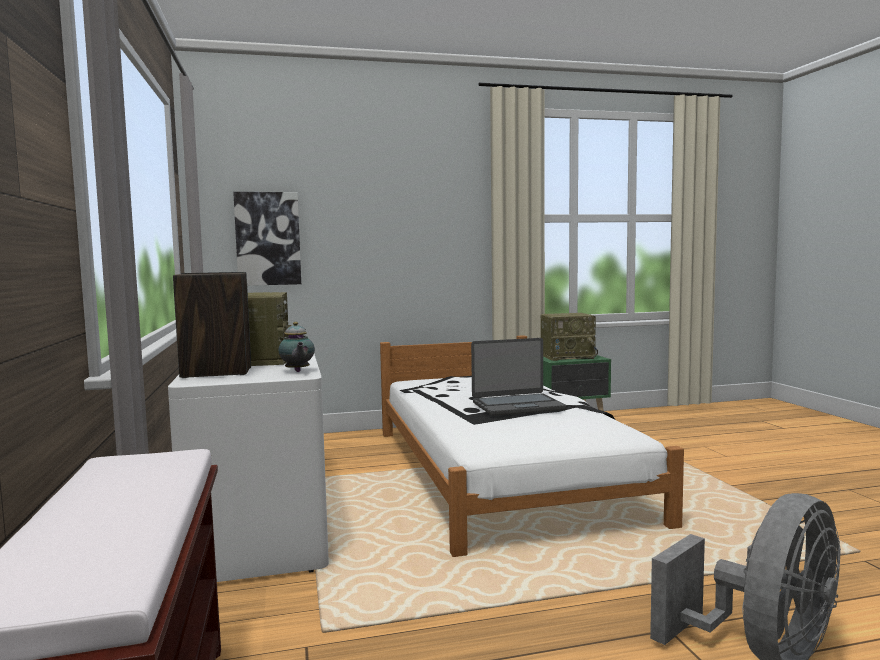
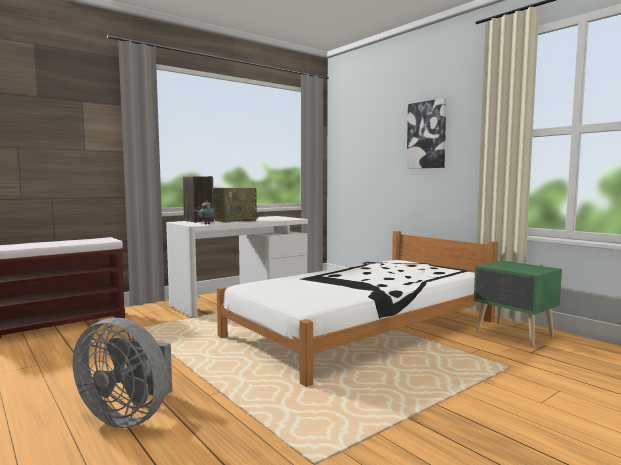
camera: 65 degrees right, 0 degrees up
(268, 239) = (358, 160): picture -> picture (427, 135)
(517, 406) = (353, 280): laptop -> none
(568, 357) = (515, 267): radio -> none

